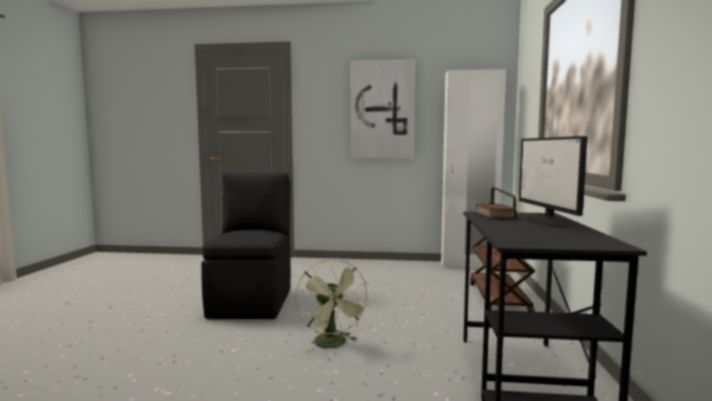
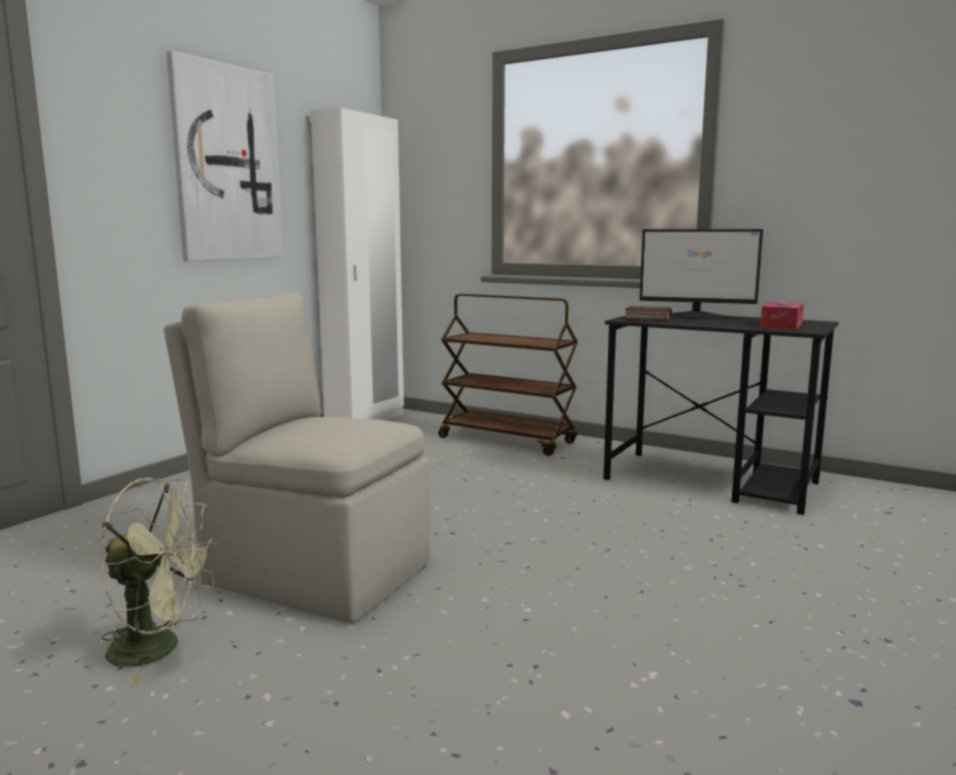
camera: 65 degrees left, 5 degrees up
(252, 302) = (314, 572): black chair -> beige chair
(333, 344) = (564, 540): green fan -> green fan (160, 648)
(539, 237) = (781, 325): none -> tissue box

